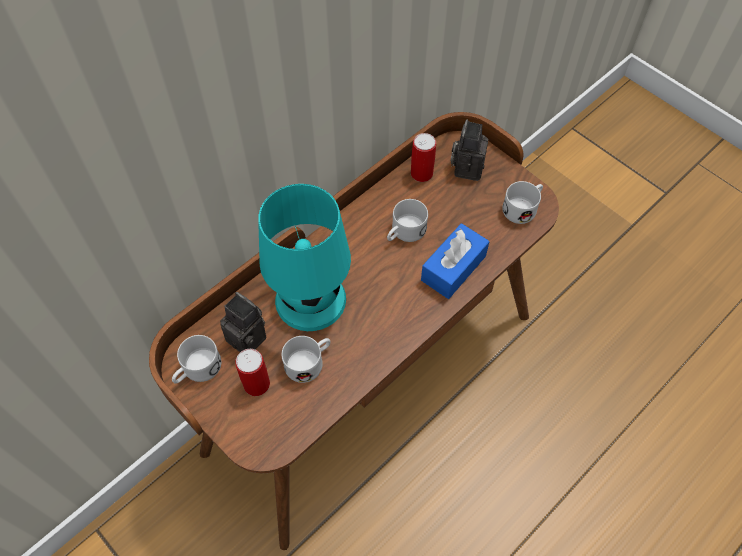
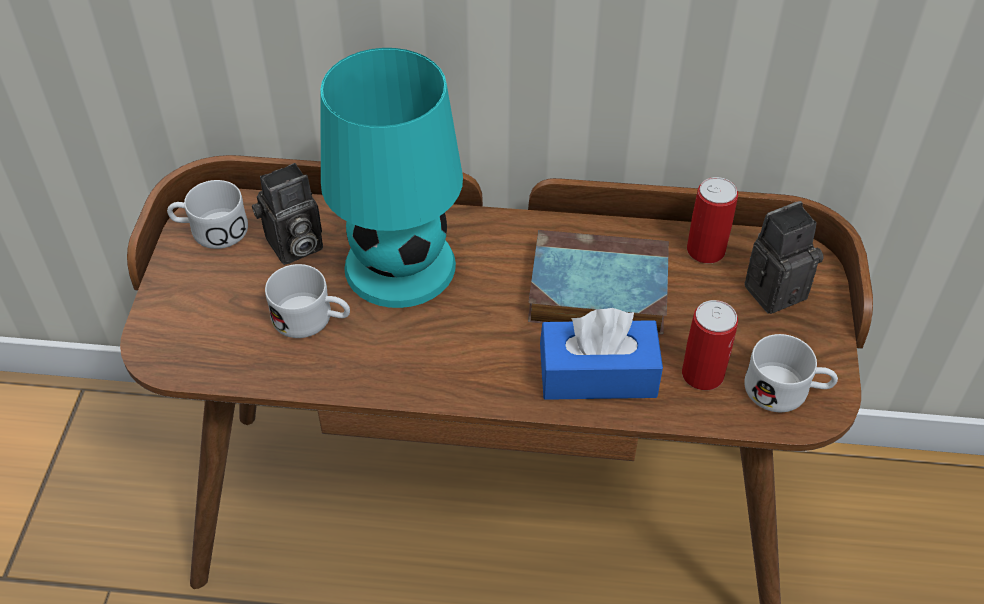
camera: 50 degrees right, 10 degrees down
(250, 338) = (293, 247): camera -> camera turned 60 degrees clockwise
(256, 384) = (238, 292): can -> can (702, 374)
(404, 232) = (594, 291): white mug -> book

